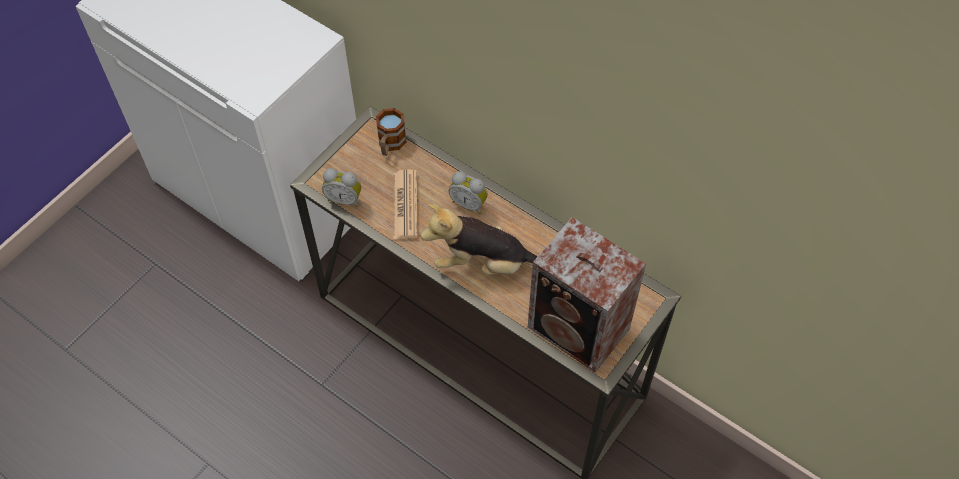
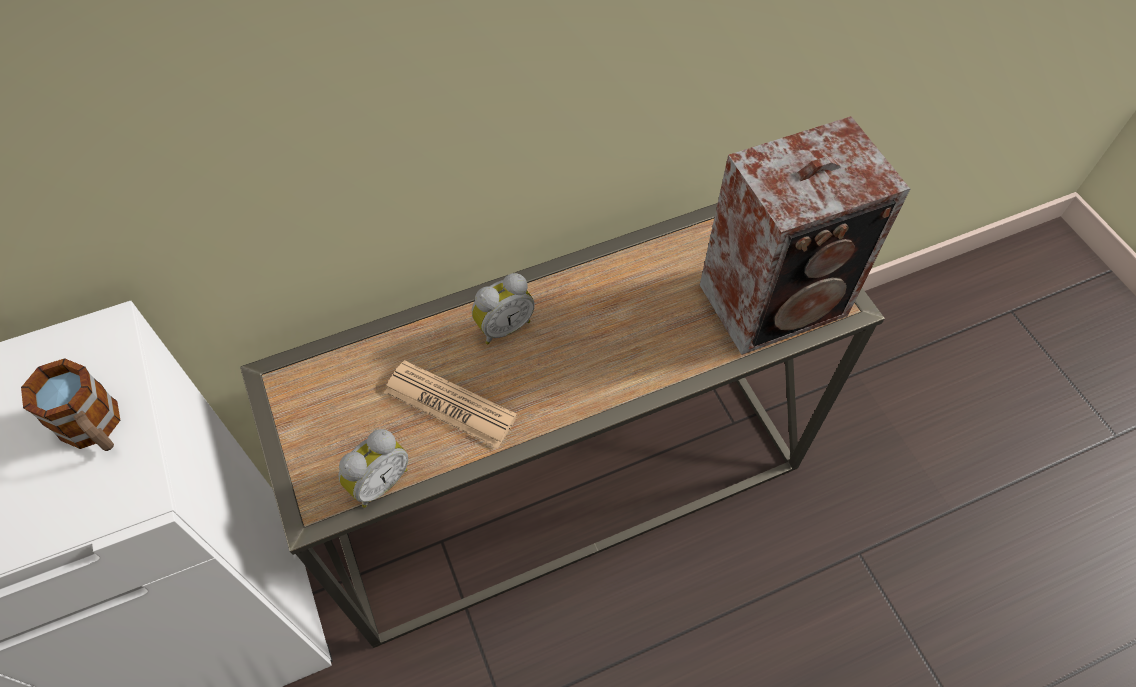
camera: 60 degrees left, 0 degrees up
(390, 144) = (331, 373): mug -> mug (96, 429)
(484, 263) = (611, 356): plush toy -> none

